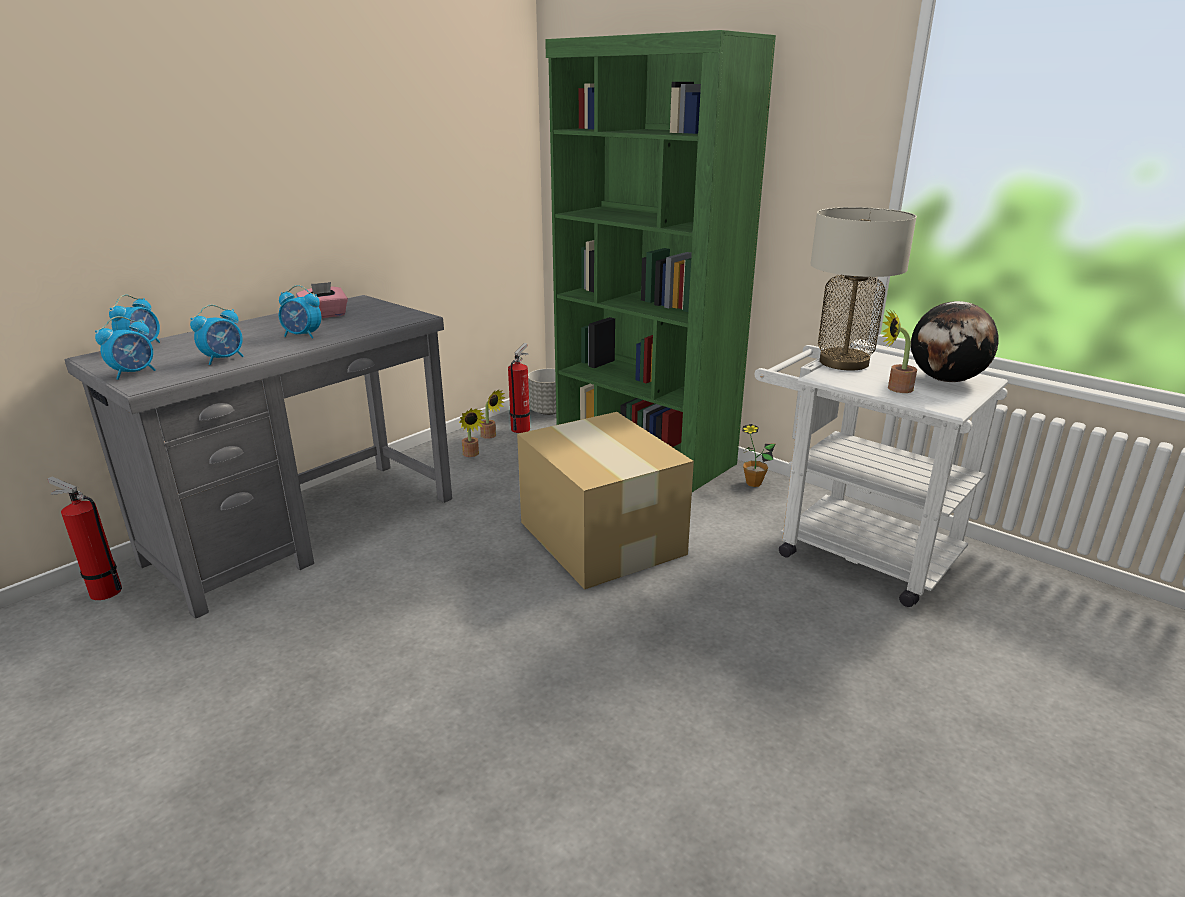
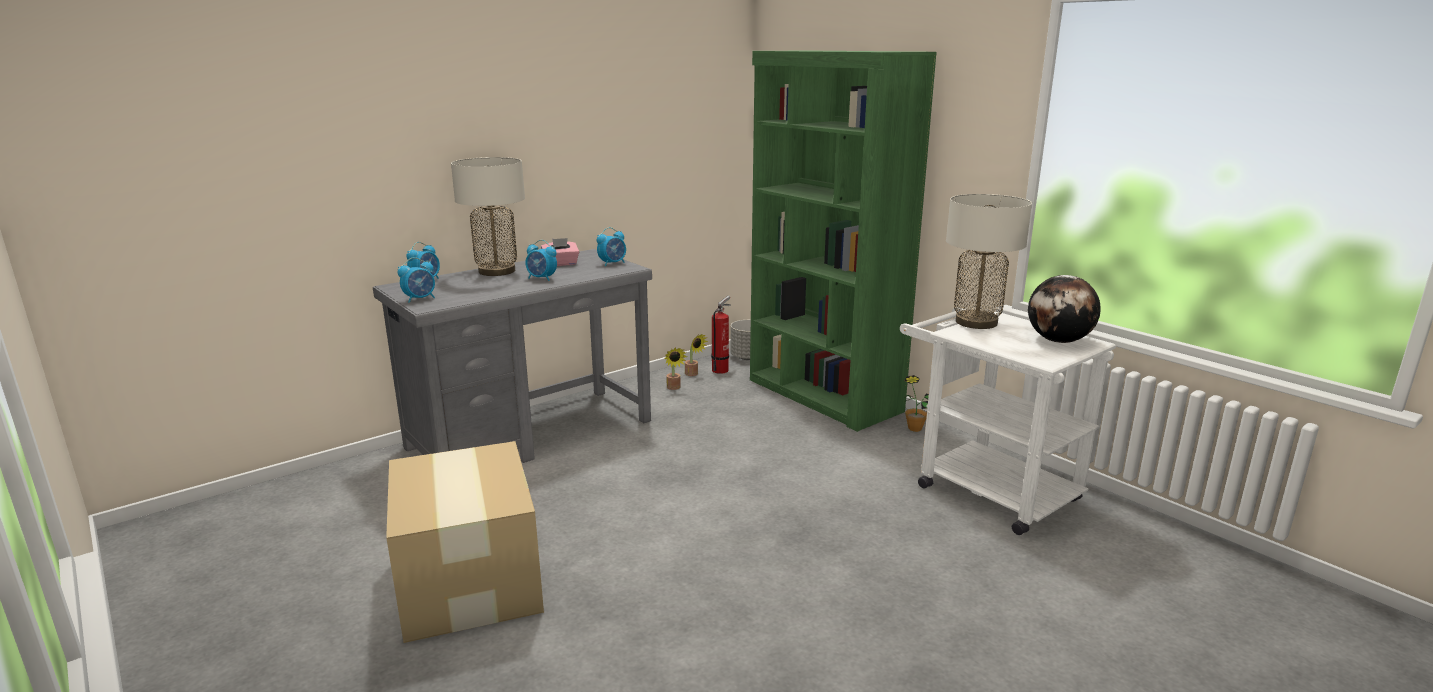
camera: 10 degrees right, 5 degrees down
(102, 591) = (378, 464): fire extinguisher -> none
(224, 359) = (483, 292): alarm clock -> alarm clock (612, 263)
(240, 329) = (497, 271): none -> table lamp
(601, 536) = (768, 459): cardboard box -> cardboard box (471, 579)
(894, 388) = (1008, 345): potted plant -> none

